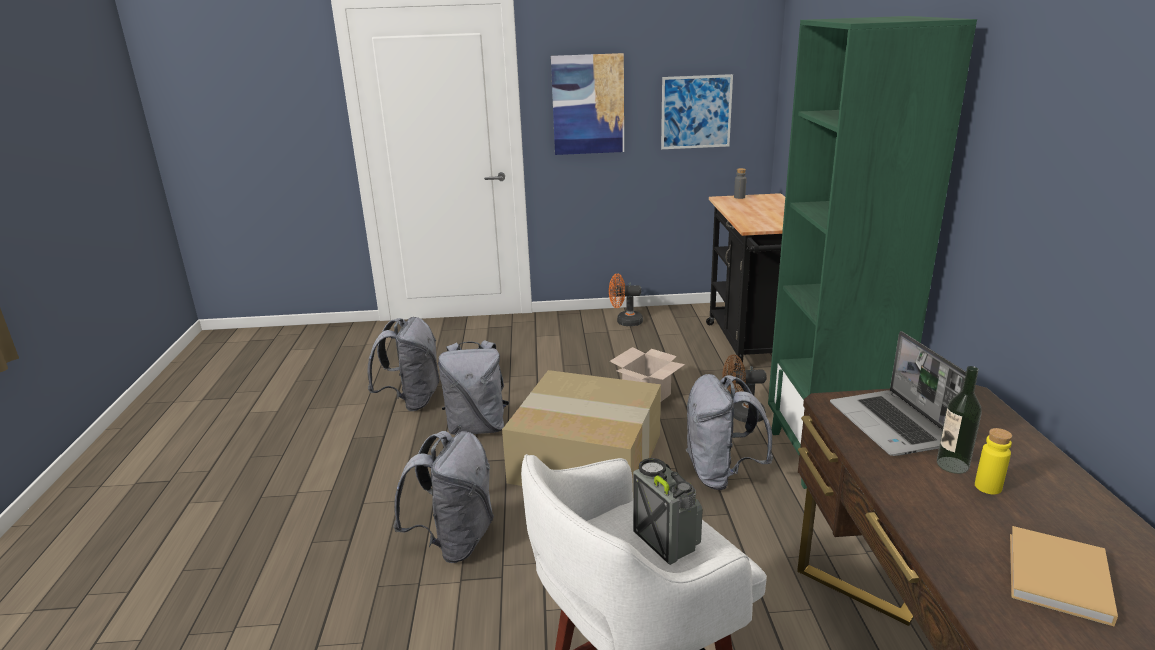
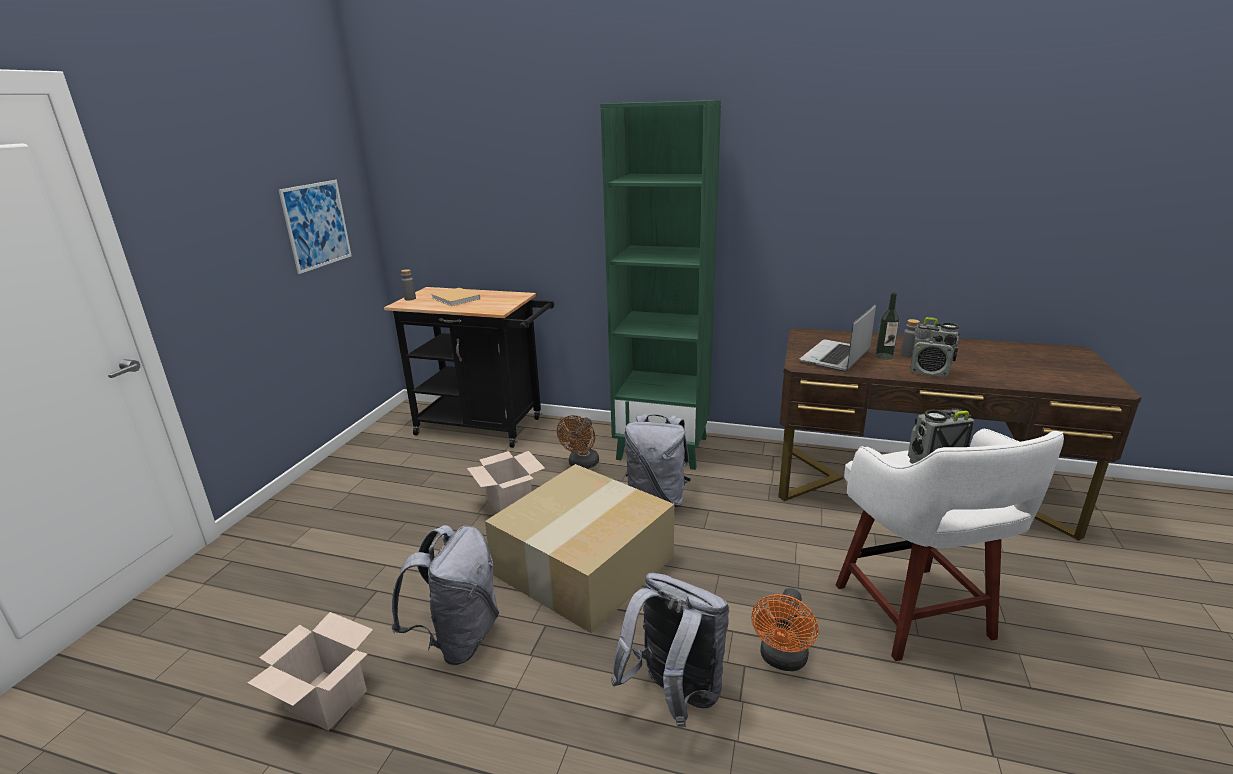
camera: 70 degrees left, 0 degrees up
(412, 400) = (324, 700): grey backpack -> cardboard box
(588, 104) = (211, 235): picture -> none
(625, 322) = (344, 477): orange fan -> orange fan (782, 660)
(893, 425) = (836, 357): laptop -> laptop turned 120 degrees clockwise
(928, 508) = (930, 372): none -> radio
(988, 487) = (907, 355): yellow bottle -> grey bottle
(1058, 579) = (990, 363): beige book -> beige book (456, 299)

